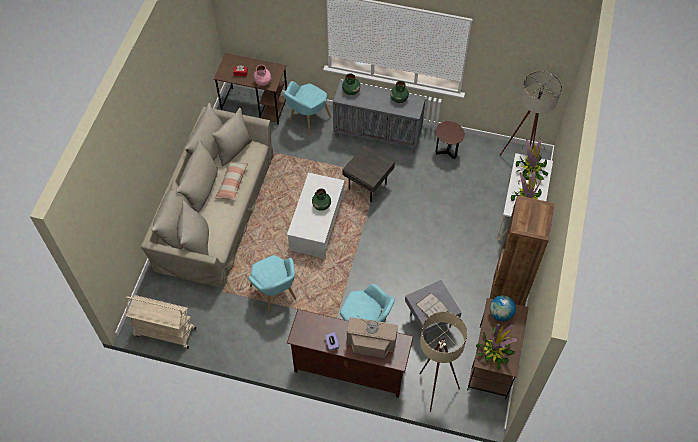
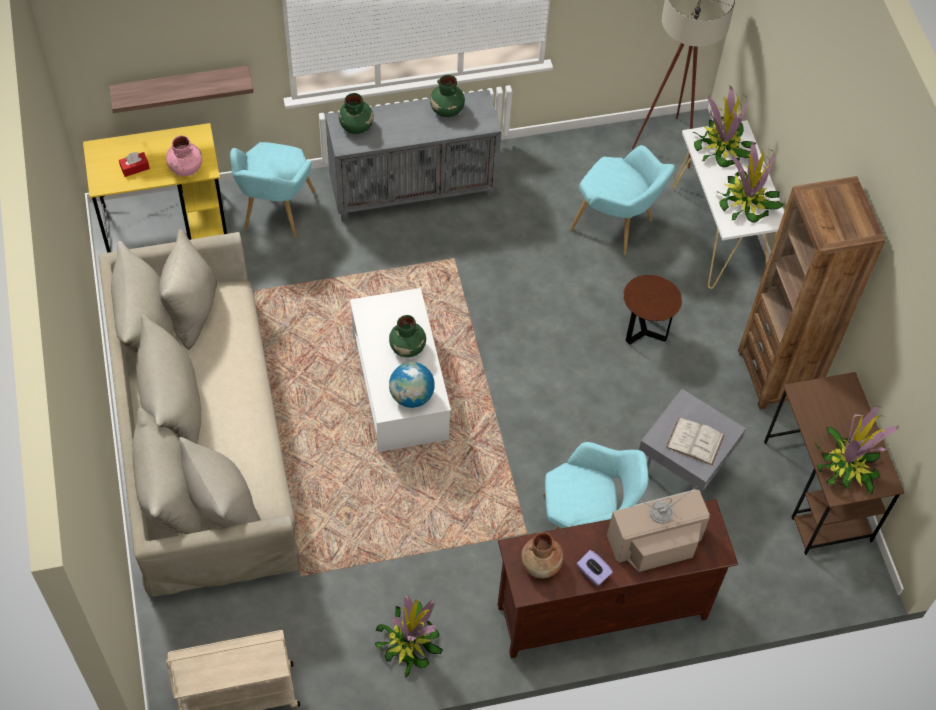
camera: 30 degrees left, 0 degrees up
(232, 183) = (226, 374): pillow -> none
(252, 343) = (409, 642): none -> potted plant
(255, 106) = (166, 222): brown desk -> yellow desk
(274, 42) = (181, 86): none -> shelf
(275, 294) = (399, 540): turquoise armchair -> turquoise armchair (617, 226)
(310, 329) = (541, 564): none -> brown vase
(368, 186) = (449, 285): grey side table -> none
(433, 387) = (750, 575): beige floor lamp -> none
(447, 152) = (544, 175): brown side table -> brown side table (644, 332)
(500, 314) = (820, 401): globe -> globe (411, 396)

